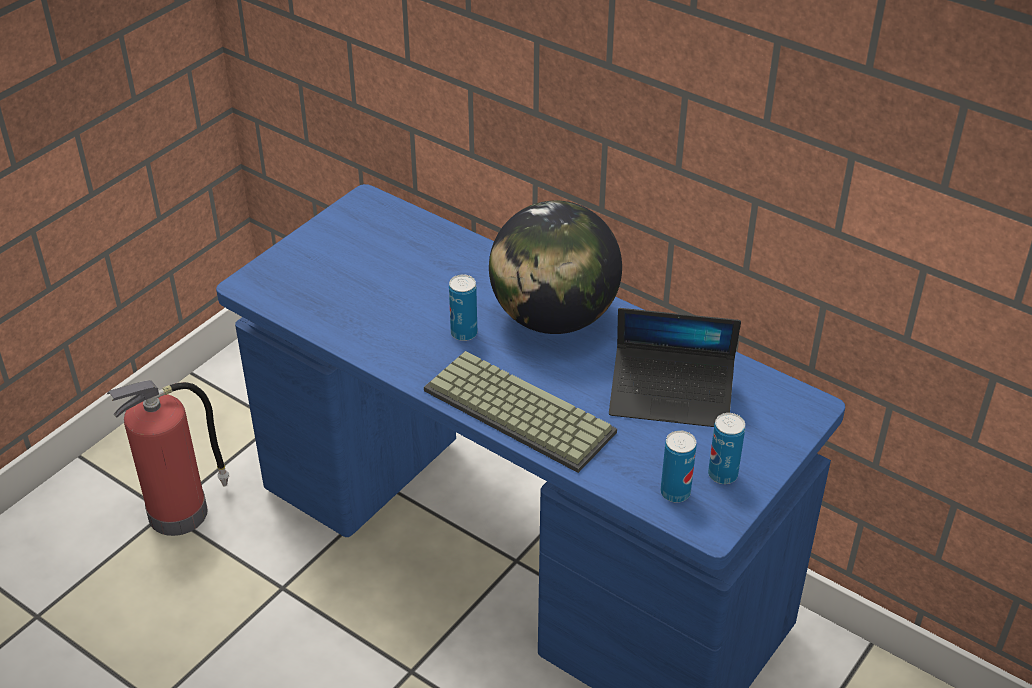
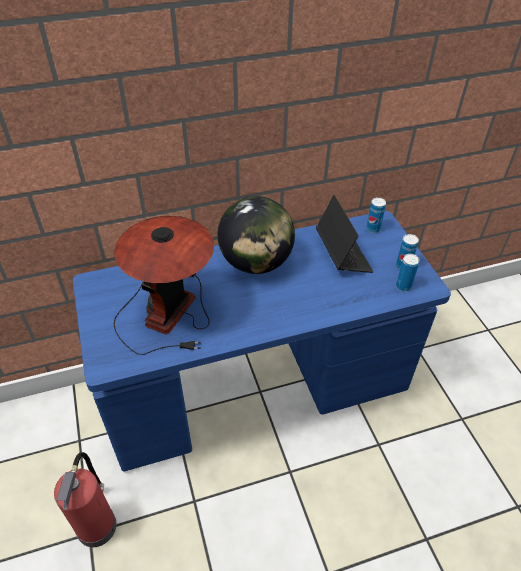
camera: 55 degrees left, 5 degrees up
(383, 287) = (168, 311): none -> table lamp
(464, 333) = (235, 299): can -> can (373, 229)
(515, 412) = (309, 311): keyboard -> none
(671, 396) = (342, 255): laptop -> laptop turned 60 degrees counterclockwise

